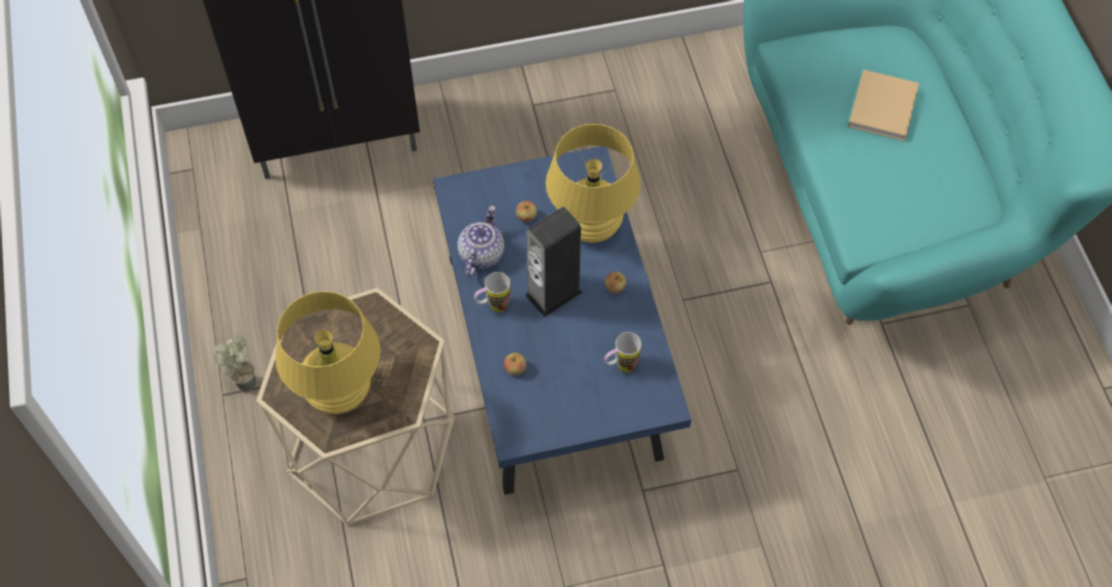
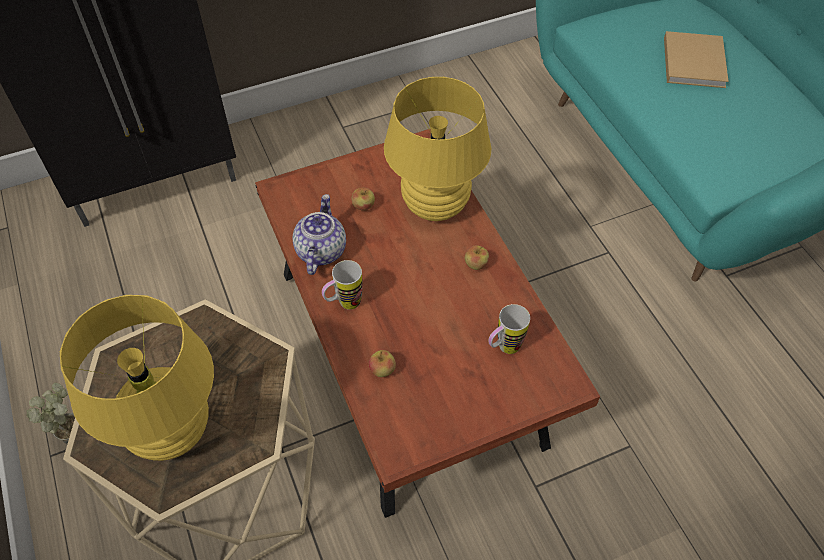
camera: 10 degrees left, 5 degrees down
(553, 293) = (409, 280): speaker -> none
(554, 357) = (409, 358): blue coffee table -> brown coffee table

